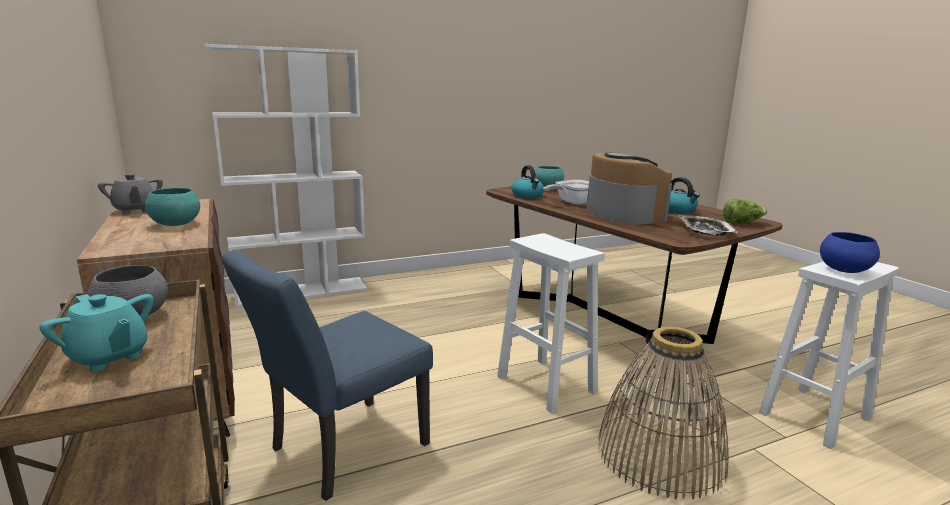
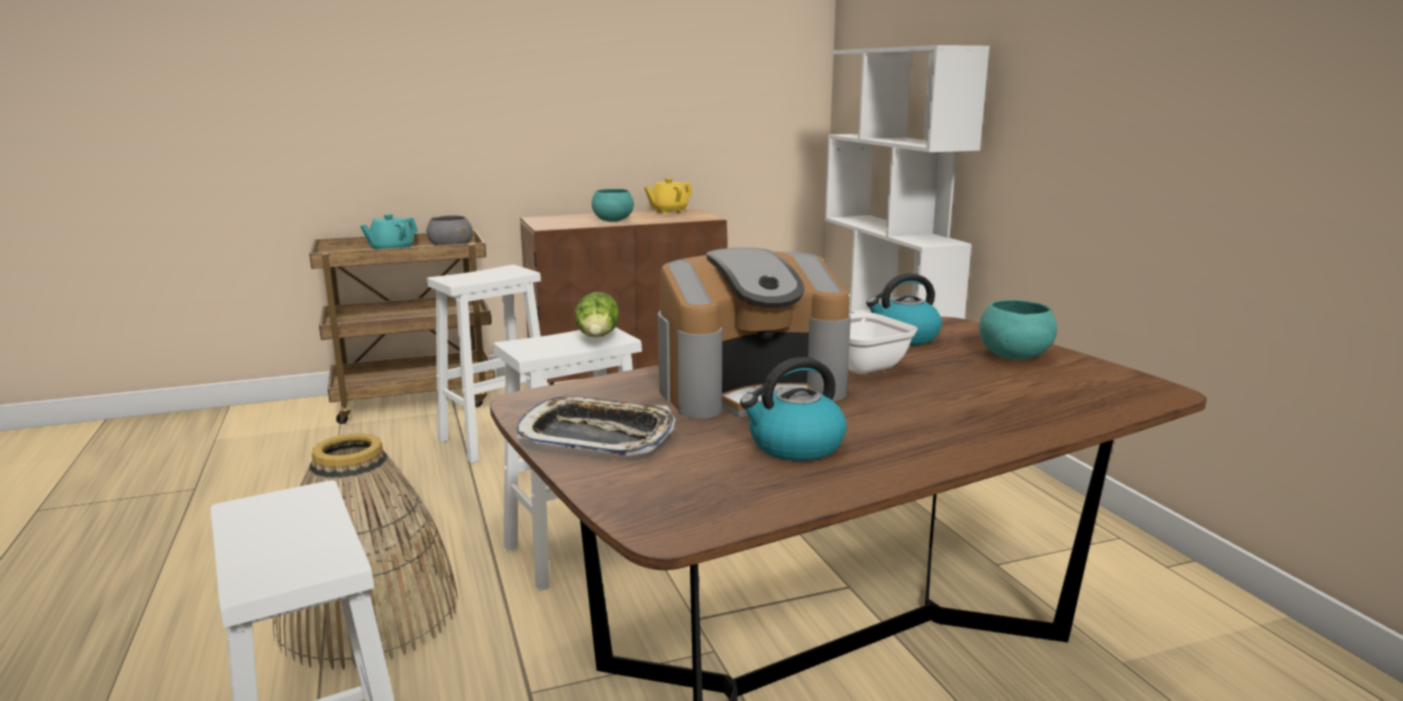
camera: 95 degrees right, 0 degrees up
(135, 210) = (668, 212): grey teapot -> yellow teapot
(340, 451) = (498, 438): blue chair -> white stool
(742, 223) = (658, 494): lettuce -> lettuce (598, 338)
(843, 270) = (278, 518): blue bowl -> none

